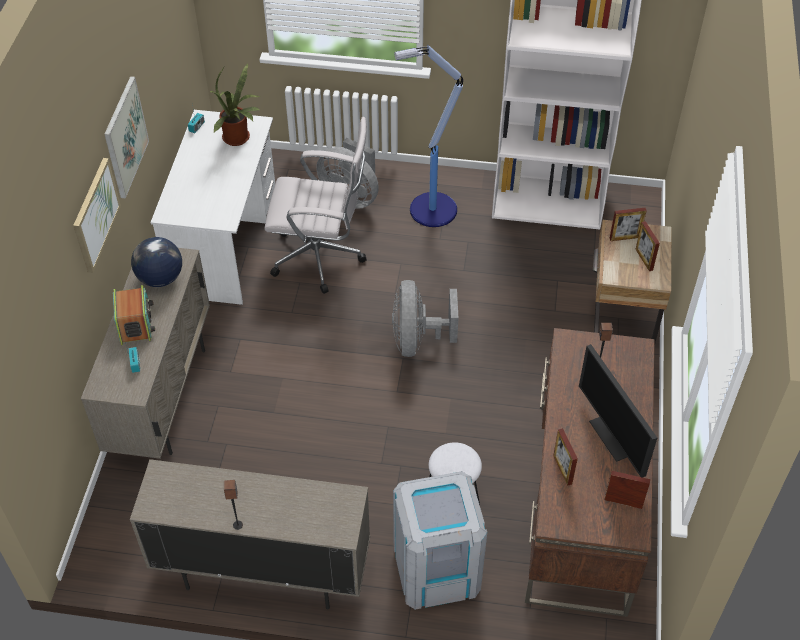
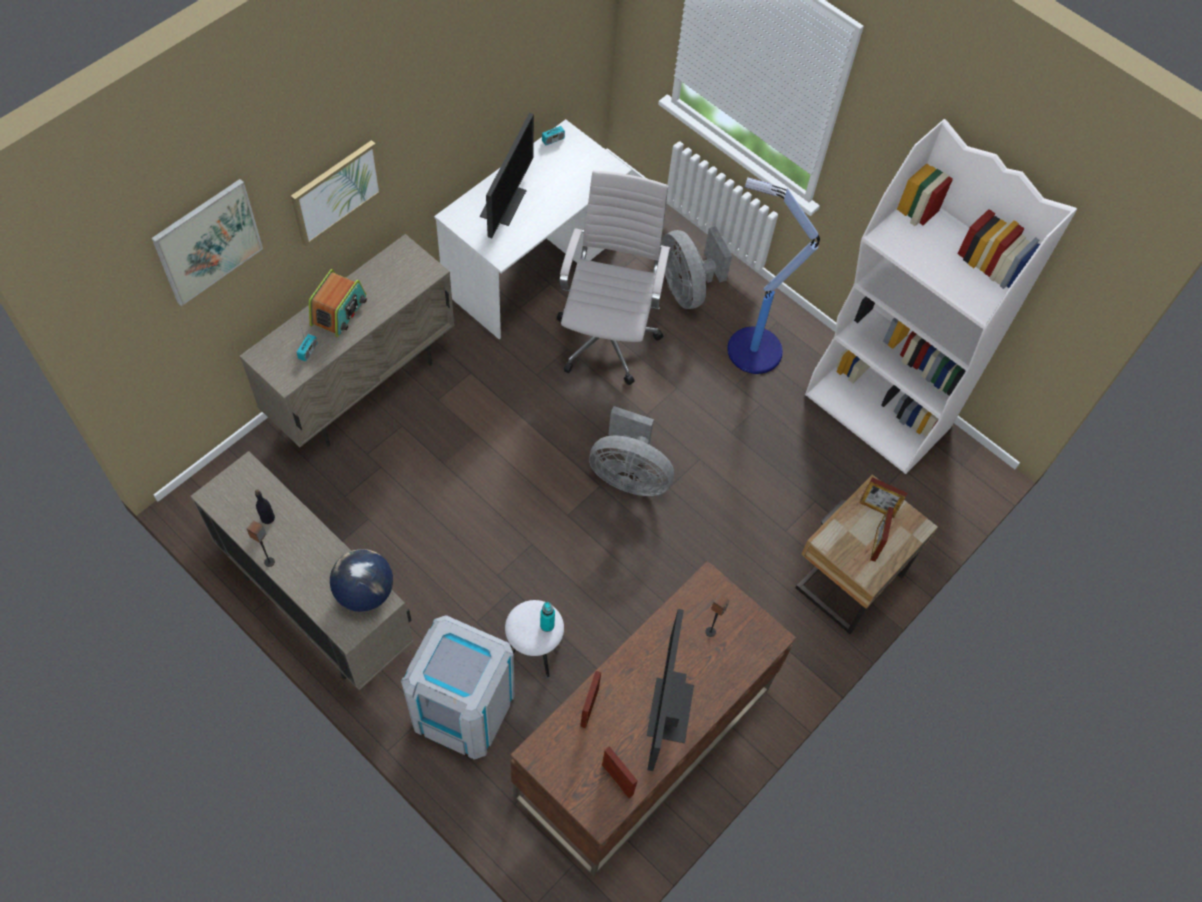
camera: 30 degrees right, 10 degrees up
(125, 137) = (422, 126): picture -> picture (208, 242)
(160, 278) = (393, 280): globe -> globe (364, 592)
(197, 186) = (503, 203): none -> monitor
(208, 495) = (267, 518): none -> black bottle
(239, 139) = (581, 175): potted plant -> none
(322, 258) = (608, 336): white office chair -> white office chair turned 120 degrees counterclockwise
(418, 339) = (629, 476): grey fan -> grey fan turned 105 degrees counterclockwise
(464, 456) = (547, 625): none -> turquoise bottle

